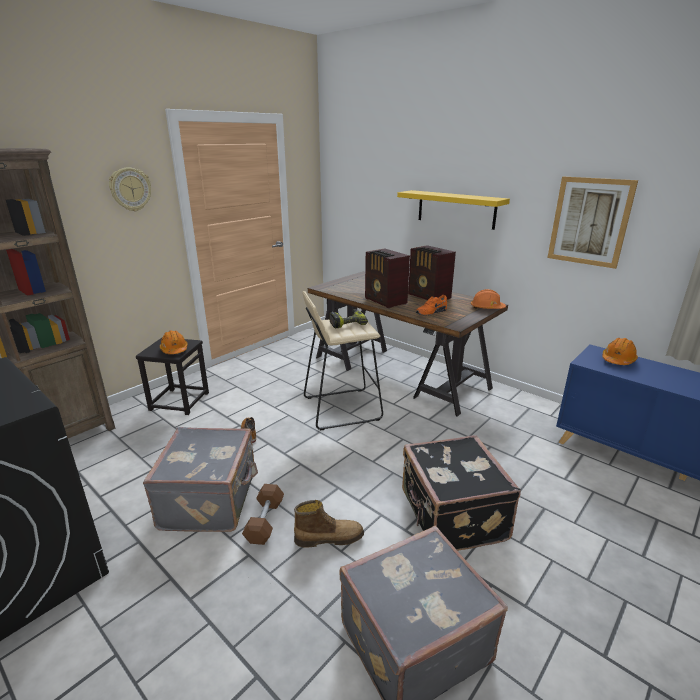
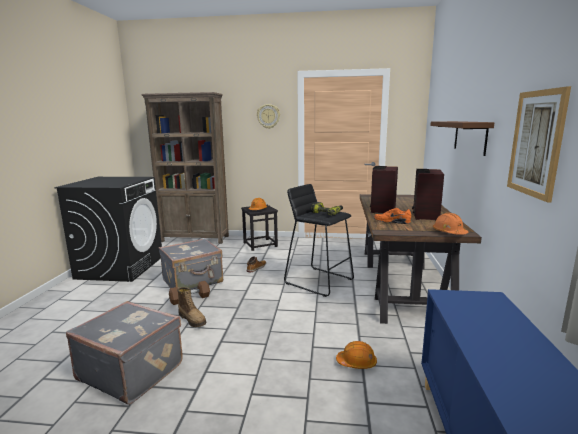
camera: 55 degrees right, 10 degrees down
(341, 408) = (319, 281): beige stool -> black stool
(451, 516) = (251, 354): black suitcase -> none
(456, 209) = (470, 136): yellow shelf -> brown shelf
(618, 360) = (489, 310): orange hard hat -> orange hard hat (356, 363)

